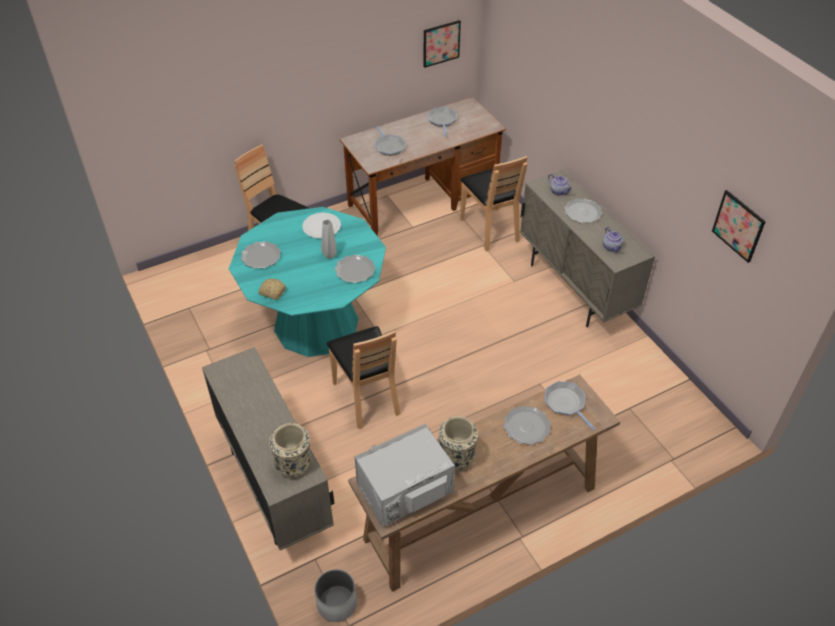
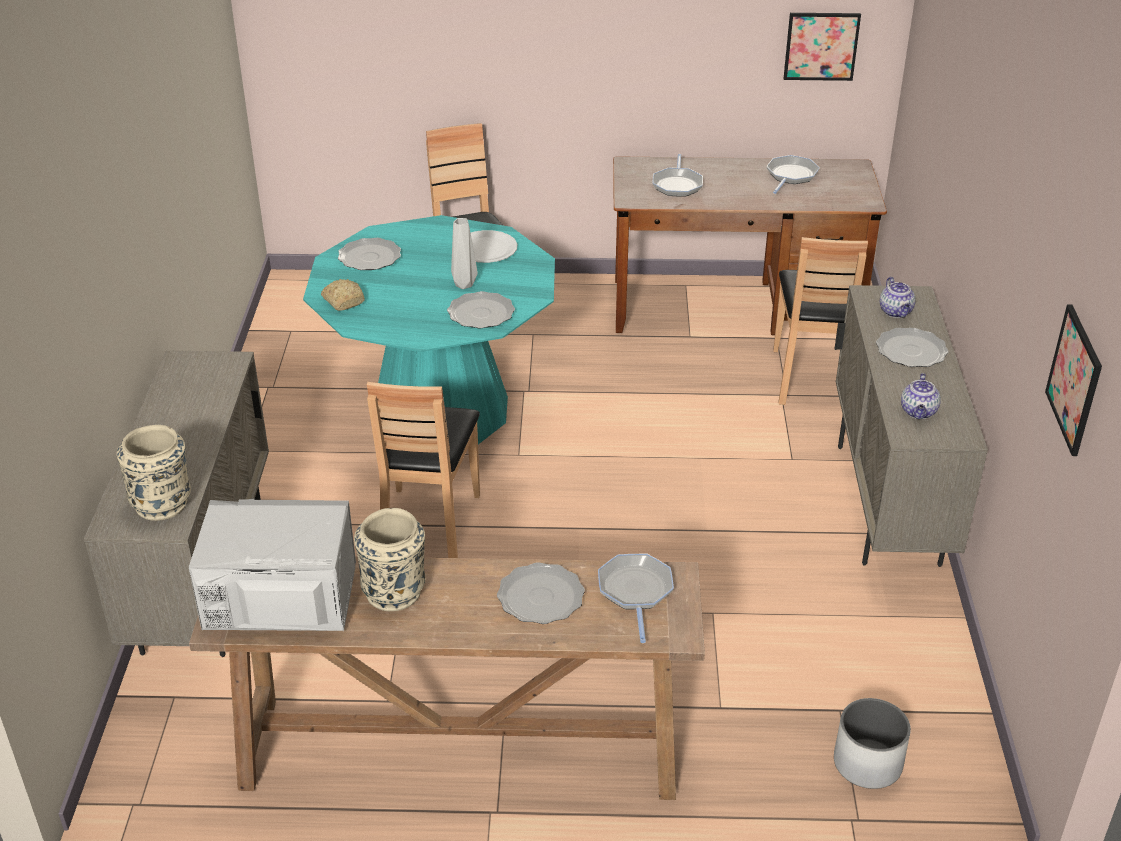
camera: 30 degrees right, 10 degrees down
(336, 604) = (150, 768): white planter -> white planter (867, 764)

